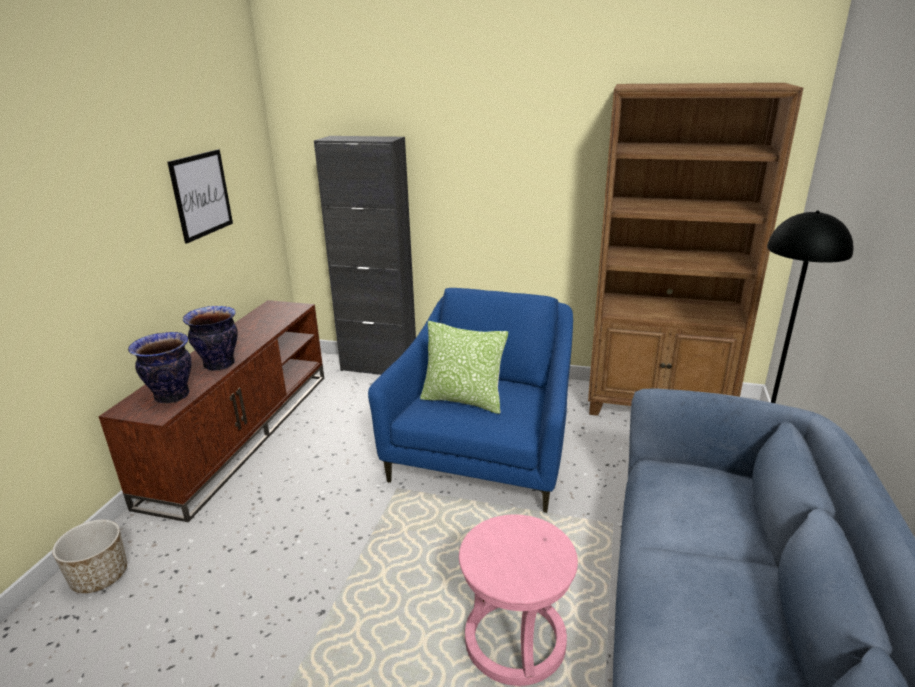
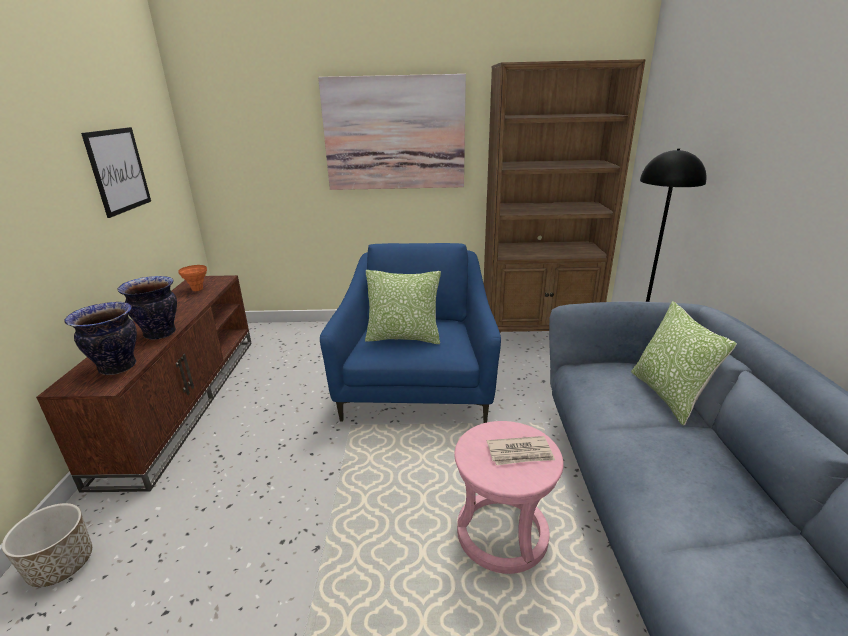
camera: 15 degrees left, 0 degrees up
(269, 317) = (197, 289): none -> orange vase
(379, 367) = (299, 328): black cabinet -> none
(497, 158) = (394, 134): none -> picture
(531, 556) = (520, 453): none -> newspaper
(744, 520) = (667, 395): none -> pillow

